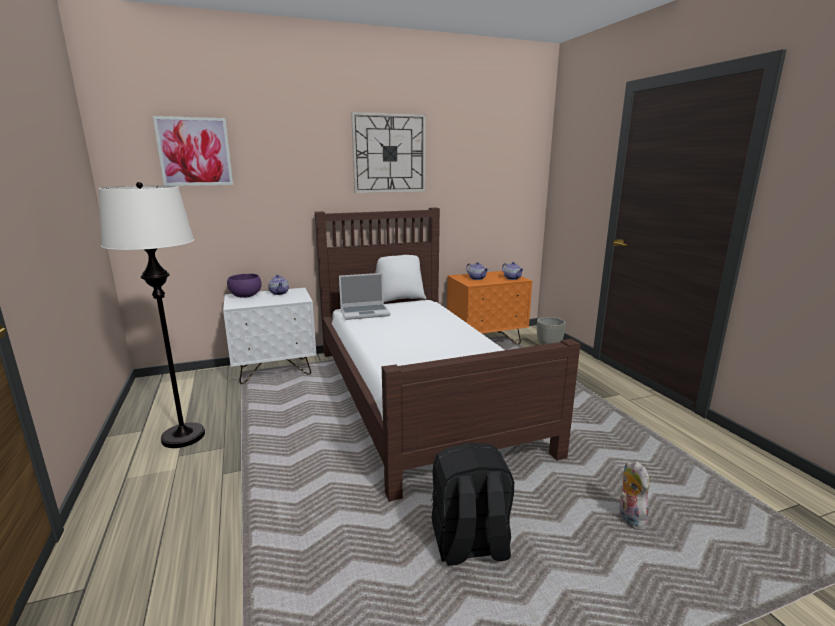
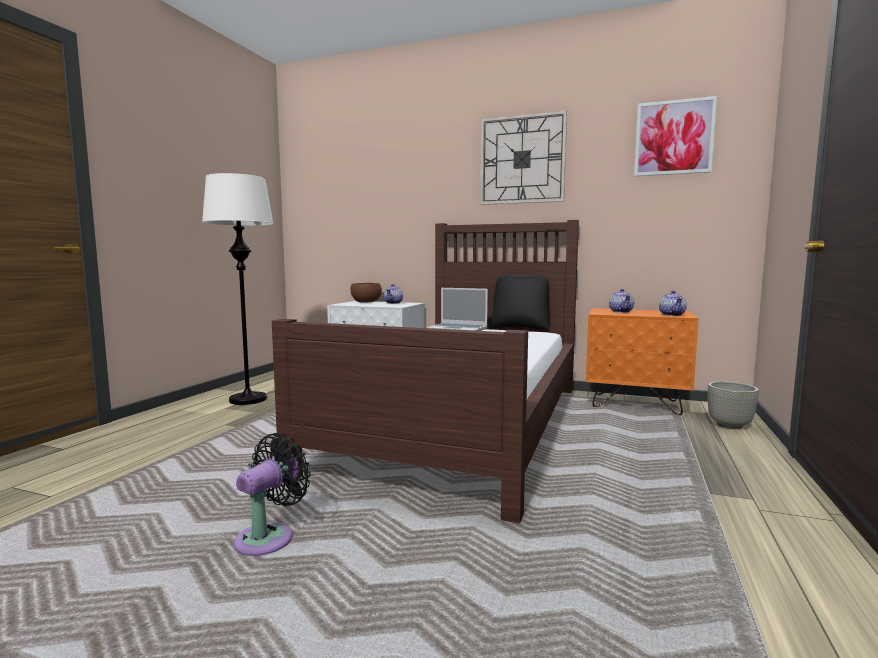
camera: 40 degrees right, 10 degrees down
(194, 152) = (346, 171): picture -> picture (673, 138)
(246, 295) = (366, 302): purple bowl -> brown bowl
(399, 300) = (520, 329): white pillow -> black pillow
(469, 545) = (269, 537): black backpack -> black fan
(629, 518) = (479, 611): plush toy -> none

